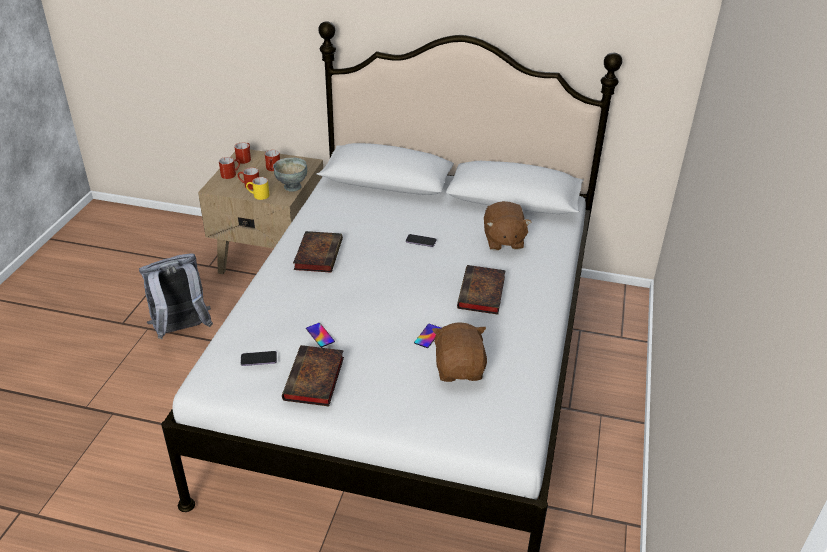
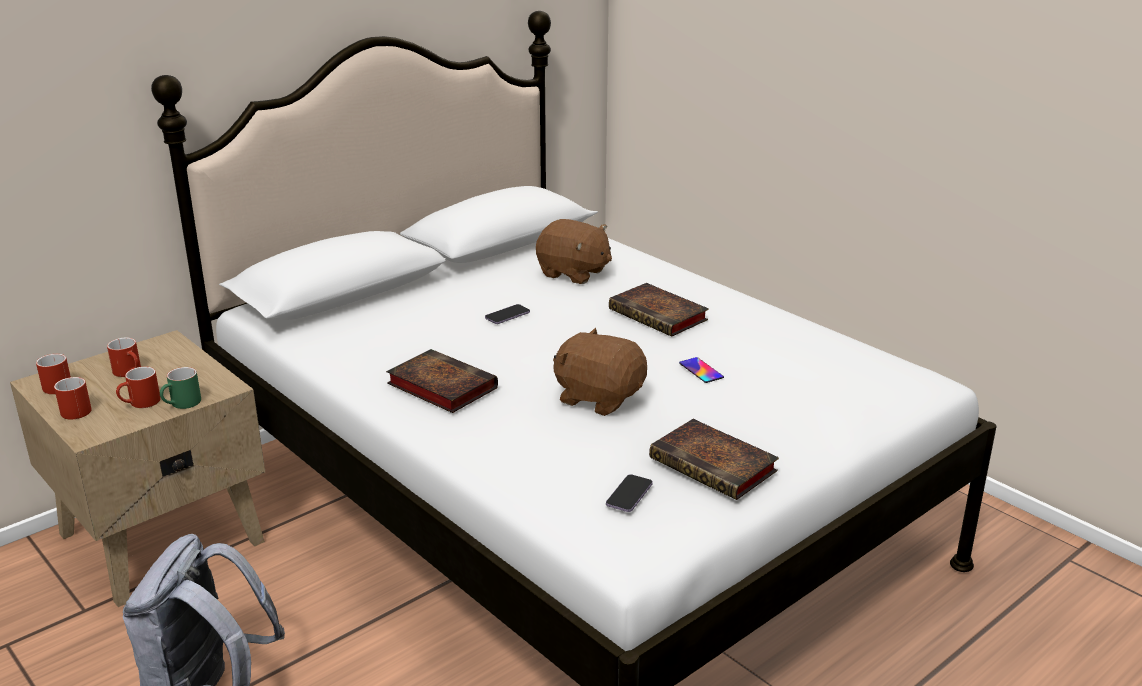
camera: 55 degrees left, 10 degrees down
(258, 196) = (182, 404): yellow mug -> green mug
(291, 187) = (206, 372): grey bowl -> none
(320, 335) = (627, 434): phone -> none
(459, 369) = (780, 372): brown plush toy -> brown plush toy (599, 397)

